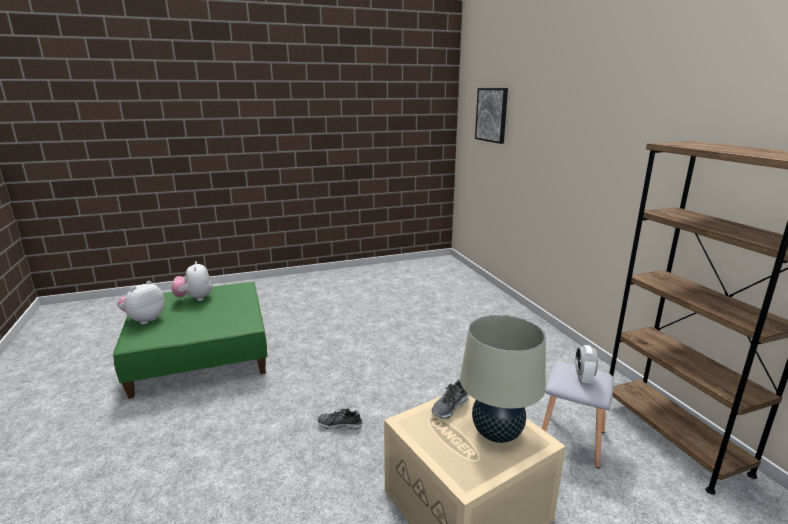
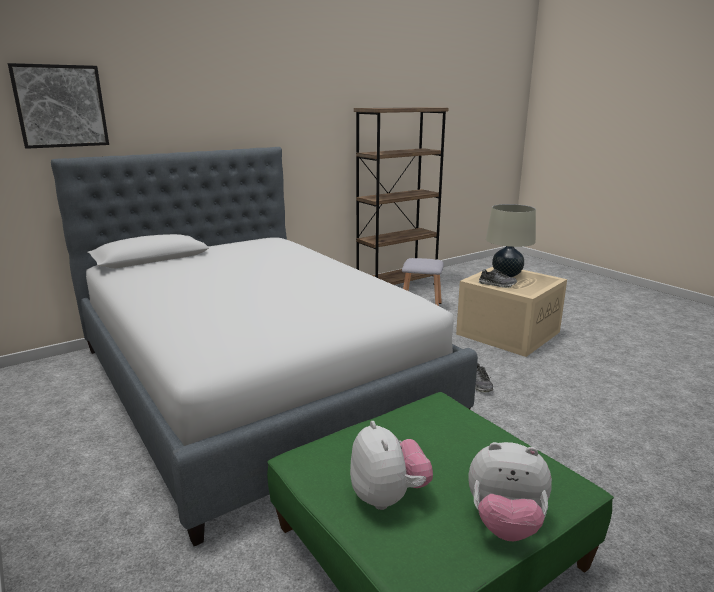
camera: 105 degrees left, 0 degrees up
(194, 299) = (388, 496): plush toy -> plush toy turned 75 degrees counterclockwise
(402, 319) = (255, 382): none -> bed
(583, 378) = (424, 261): alarm clock -> none

